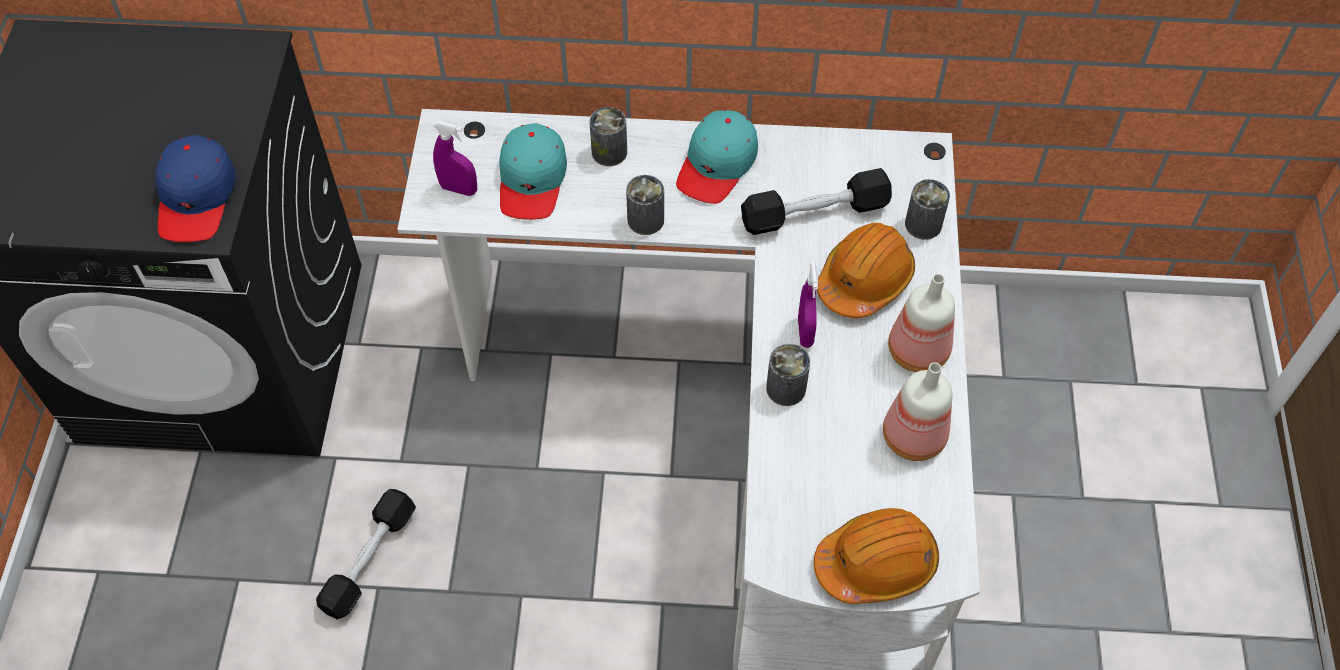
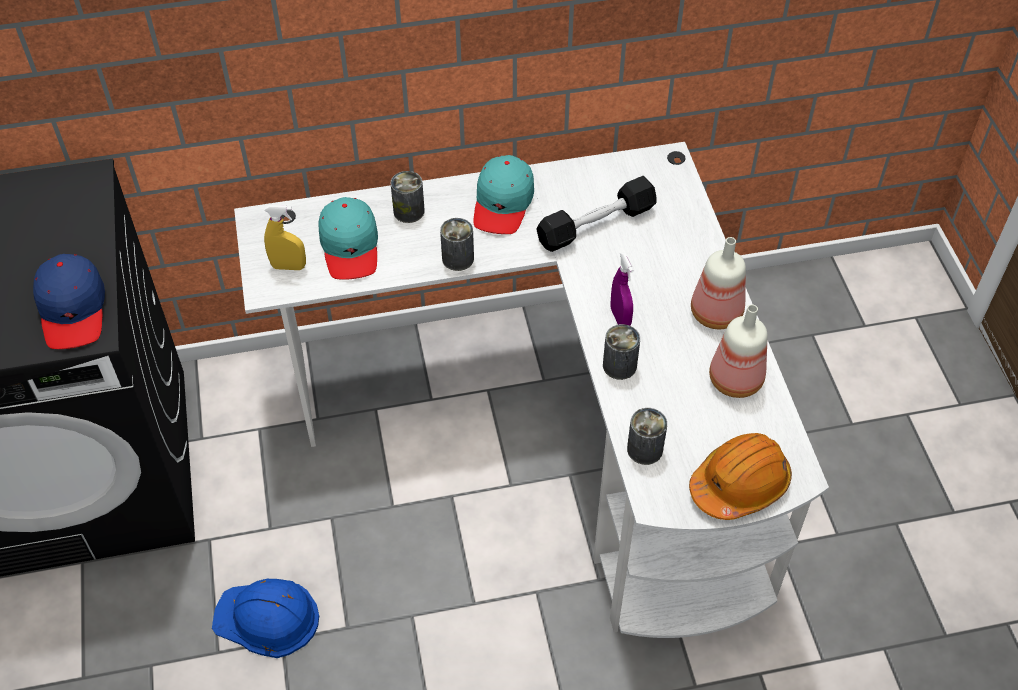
camera: 15 degrees left, 5 degrees down
(369, 559) = (267, 618): black dumbbell -> blue hard hat
(459, 189) = (288, 266): purple spray bottle -> yellow spray bottle
(864, 279) = (654, 267): orange hard hat -> none
(923, 224) = (686, 215): can -> can (644, 449)

